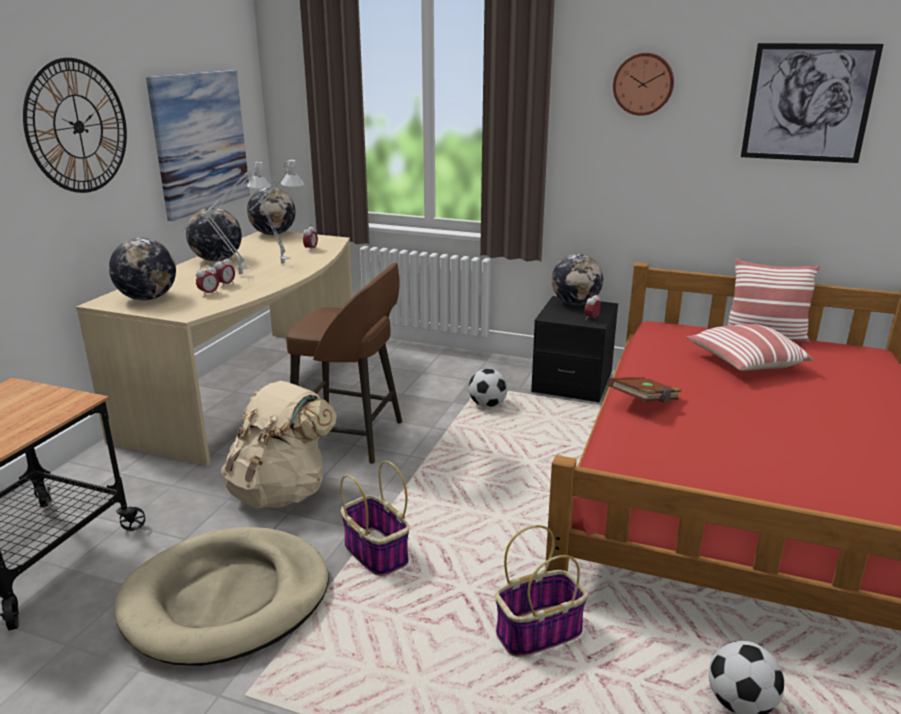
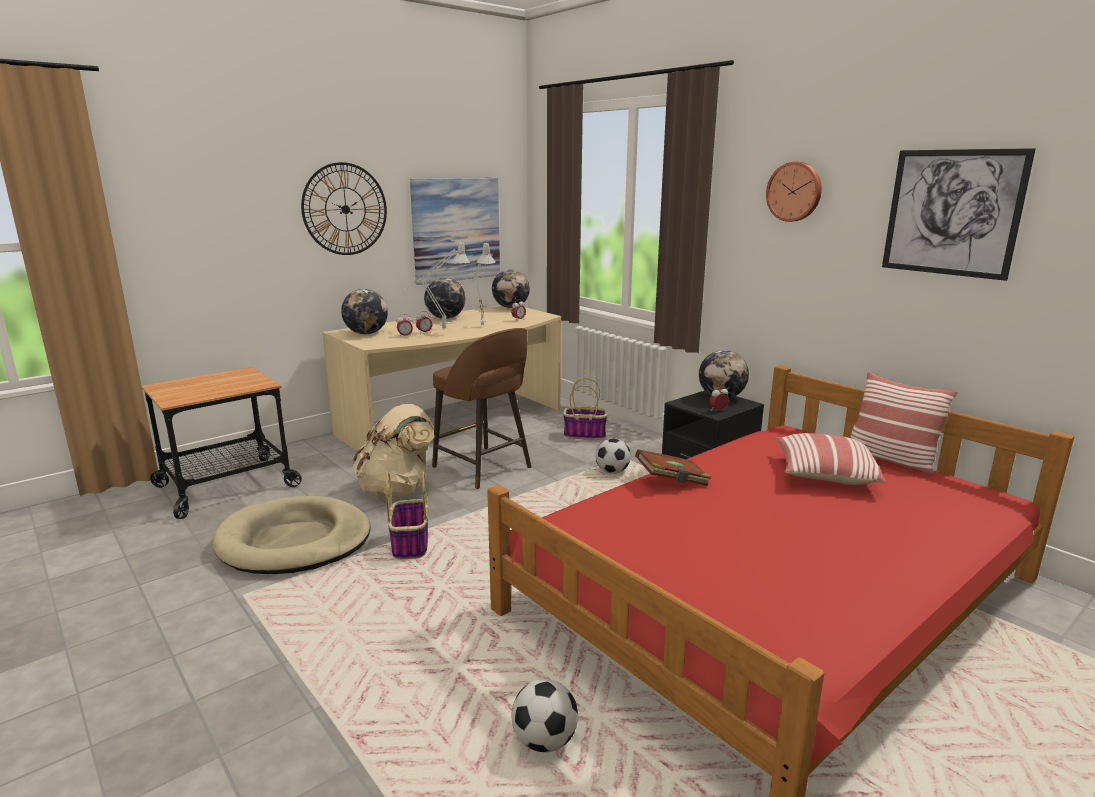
camera: 30 degrees right, 5 degrees down
(539, 632) = (456, 631): basket -> basket (585, 435)

